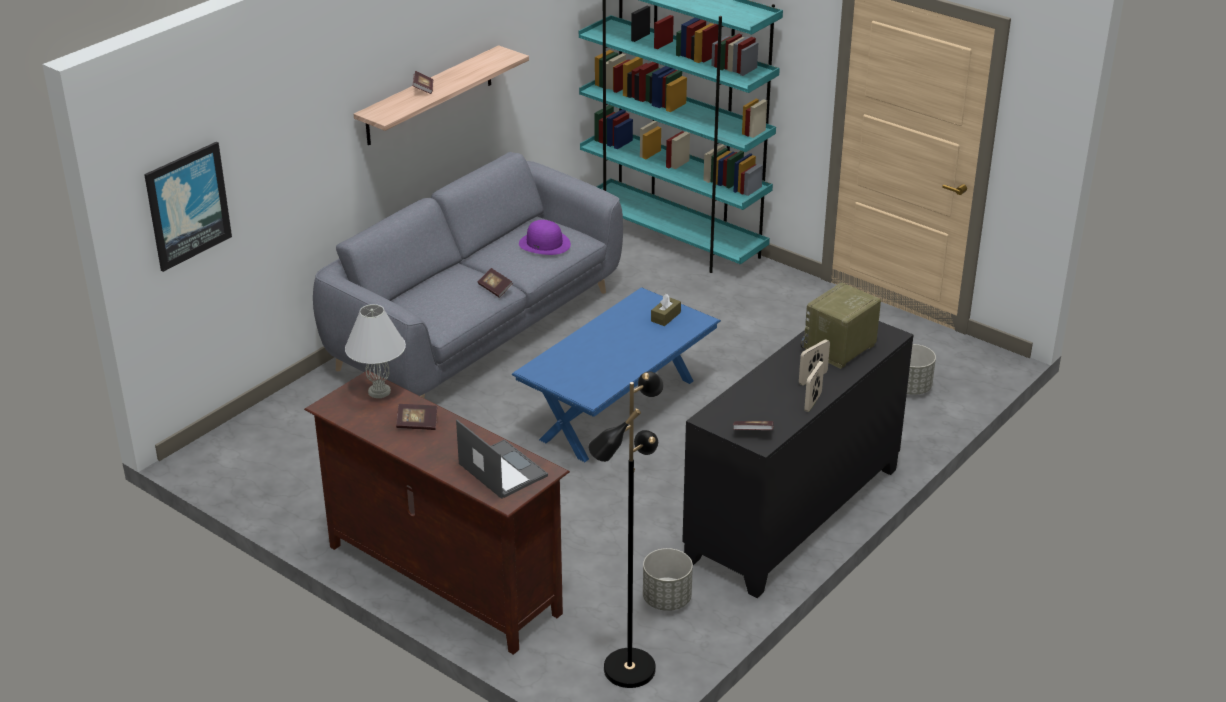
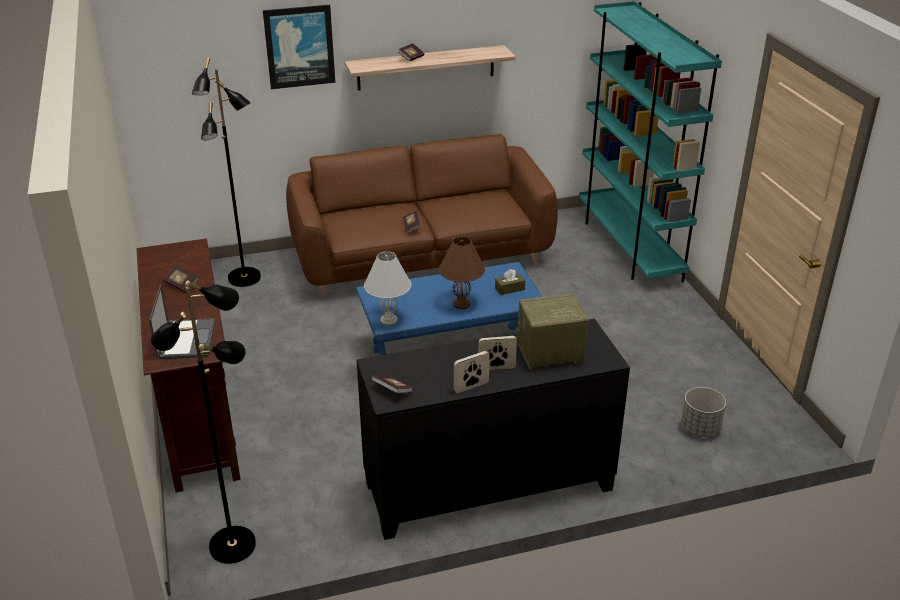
camera: 35 degrees right, 0 degrees up
(187, 205) = (176, 88): picture -> picture (299, 46)
(301, 424) = (245, 278): none -> black floor lamp
(378, 391) = (191, 254): white table lamp -> white table lamp (388, 320)
(476, 330) = (421, 259): grey sofa -> brown sofa
(545, 244) = (482, 208): purple hat -> none
(638, 349) = (461, 304): none -> brown table lamp
(666, 600) = (319, 506): grey planter -> none

